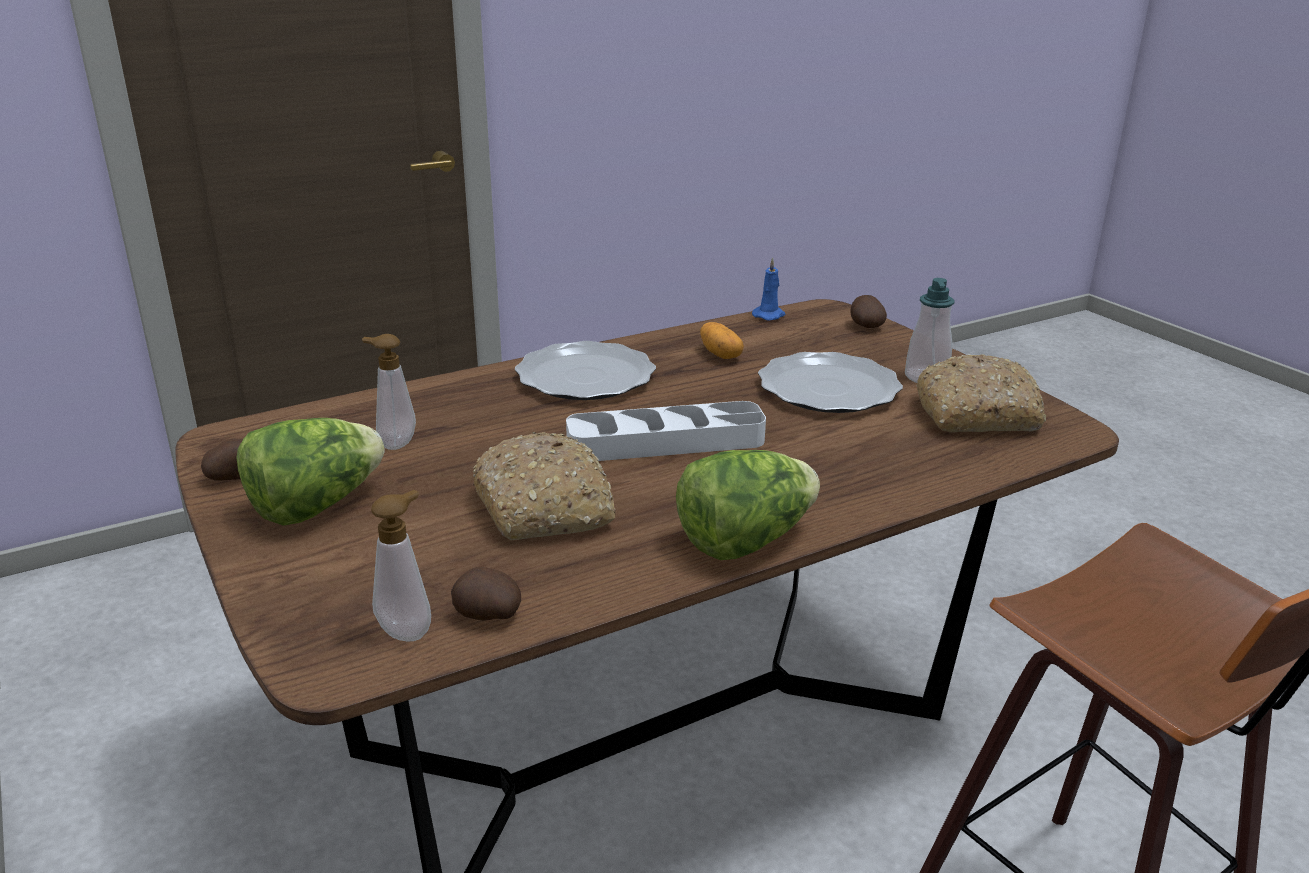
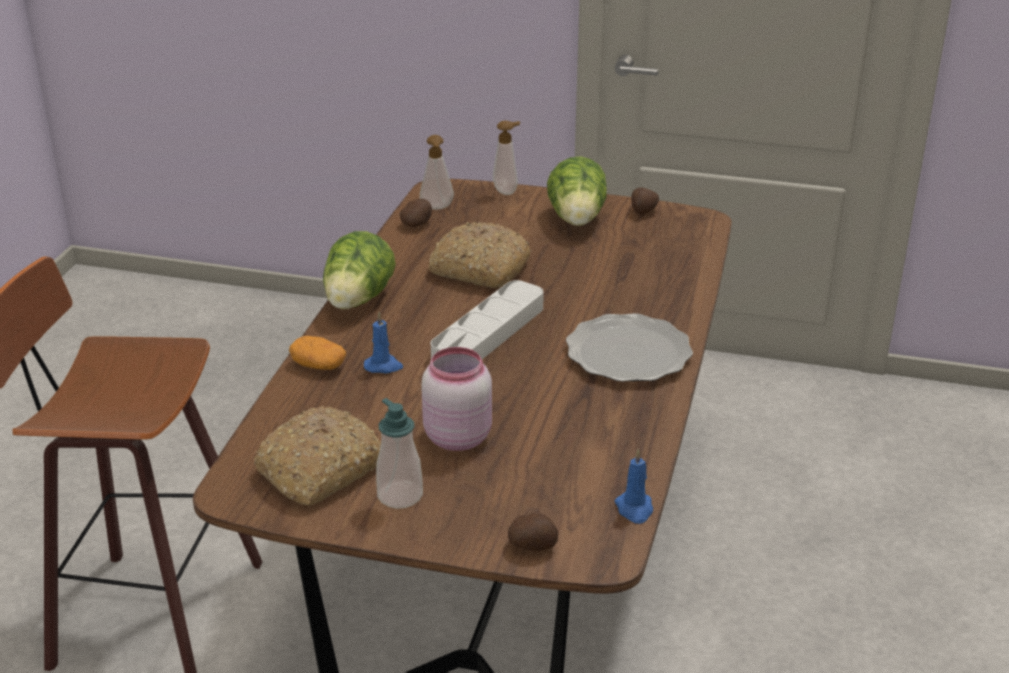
camera: 135 degrees right, 5 degrees up
(394, 443) = (621, 258): soap dispenser -> soap dispenser (507, 191)
(721, 354) = (586, 429): potato -> potato (318, 366)
(815, 461) = (383, 366): none -> blue candle
(828, 389) = (456, 436): plate -> pink jar

